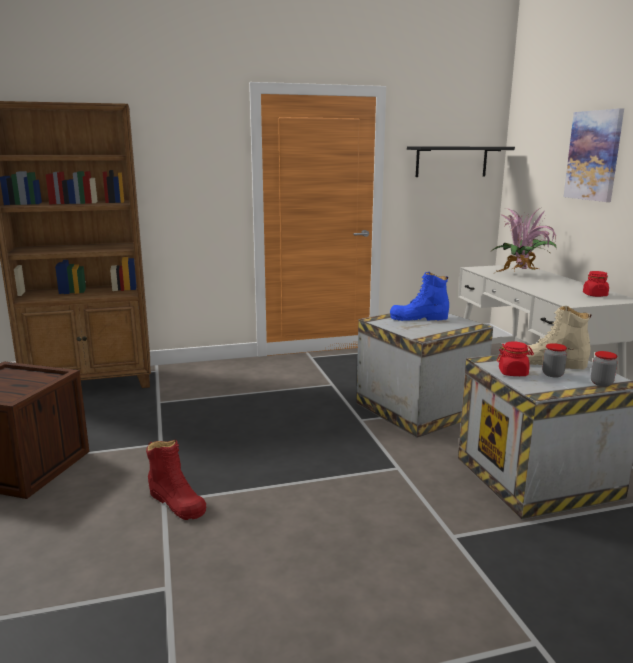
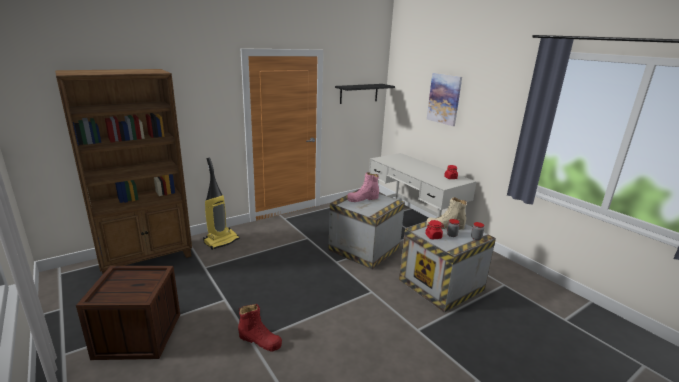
camera: 20 degrees left, 5 degrees up
(202, 374) = (221, 241): none -> vacuum cleaner
(419, 318) = (363, 198): blue boot -> pink boot
(521, 275) = (406, 163): potted plant -> none

